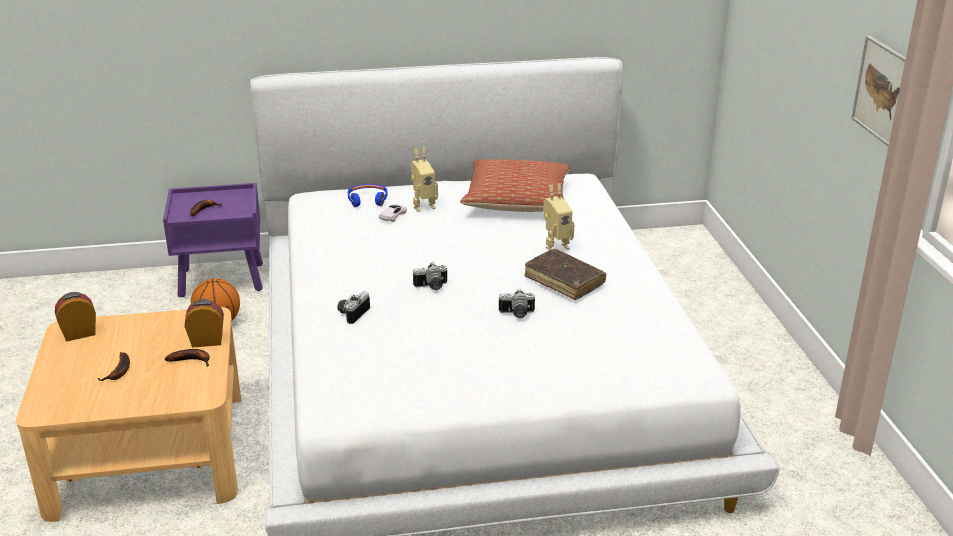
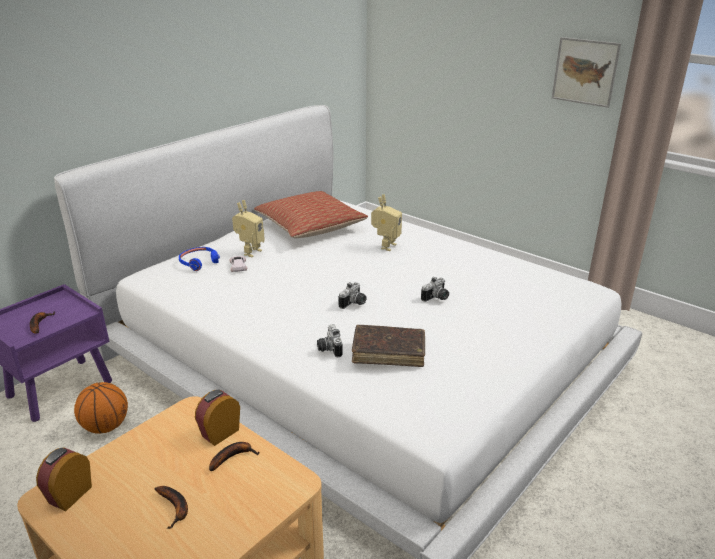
camera: 40 degrees left, 0 degrees up
(564, 281) = (429, 265): brown book -> brown book (388, 352)

